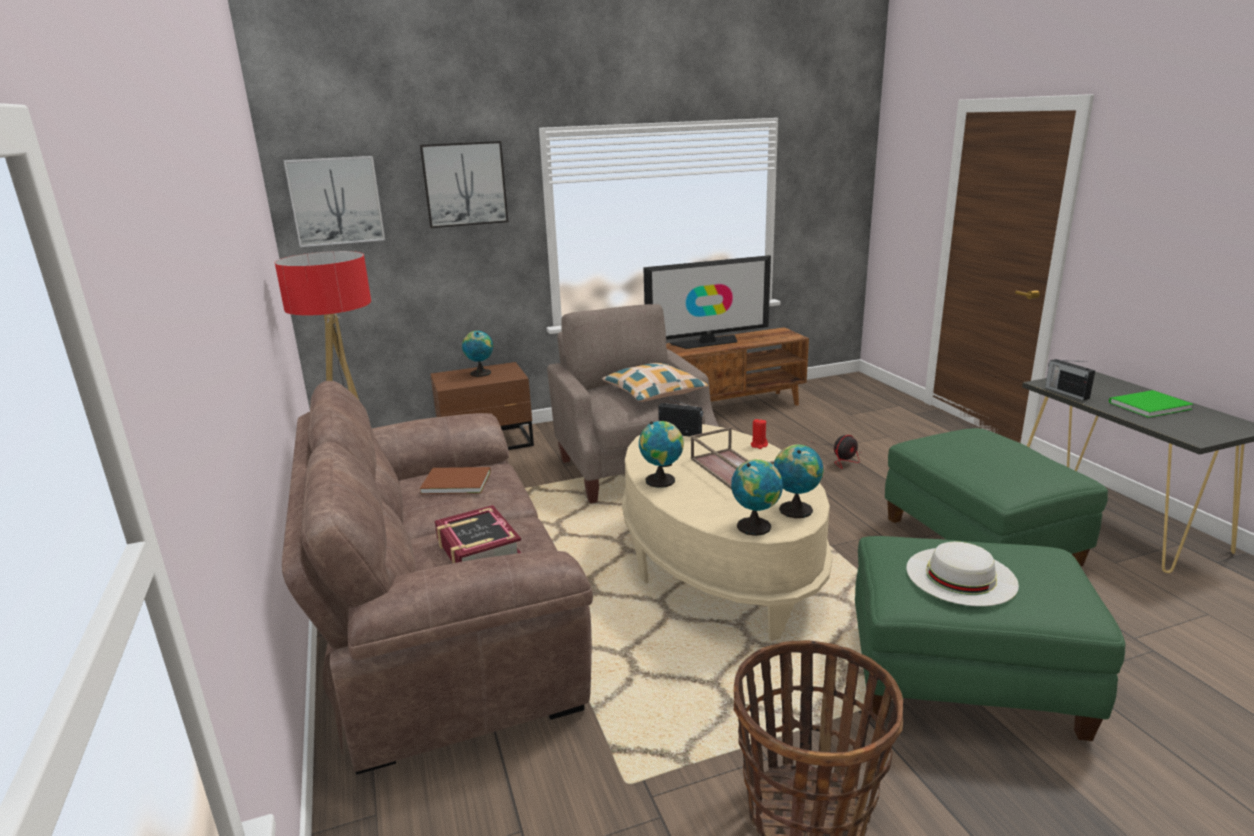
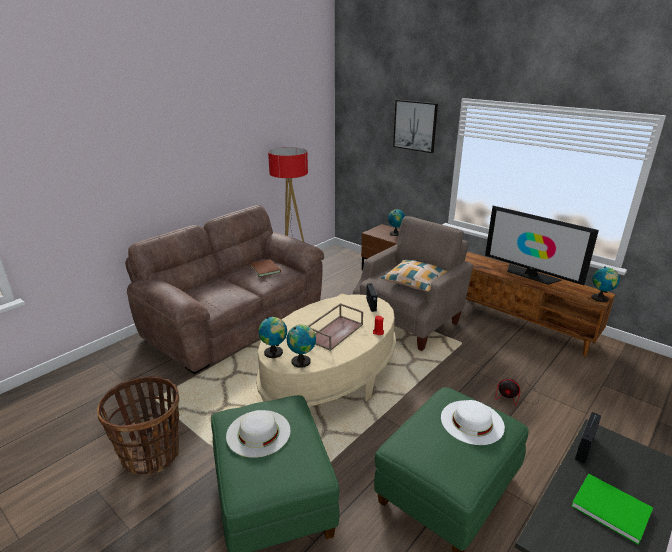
camera: 60 degrees right, 5 degrees up
(336, 201) = (358, 123): picture -> none
(477, 548) = (213, 292): book -> none
(662, 480) = (307, 315): globe -> globe (600, 298)
(976, 443) = (472, 421): none -> white hat

